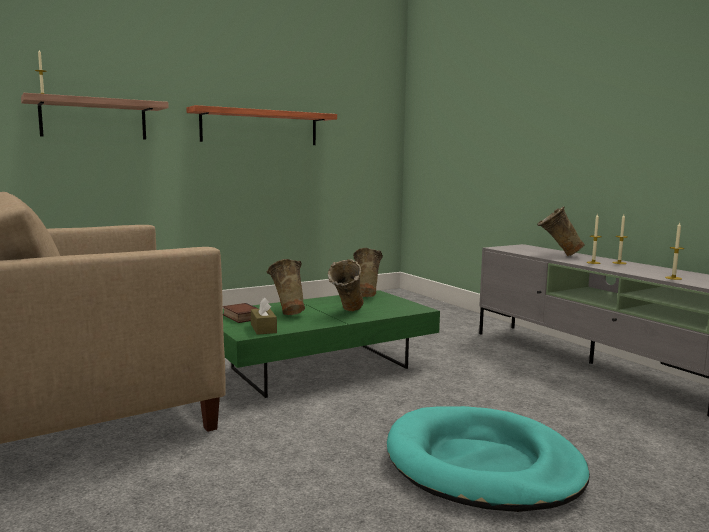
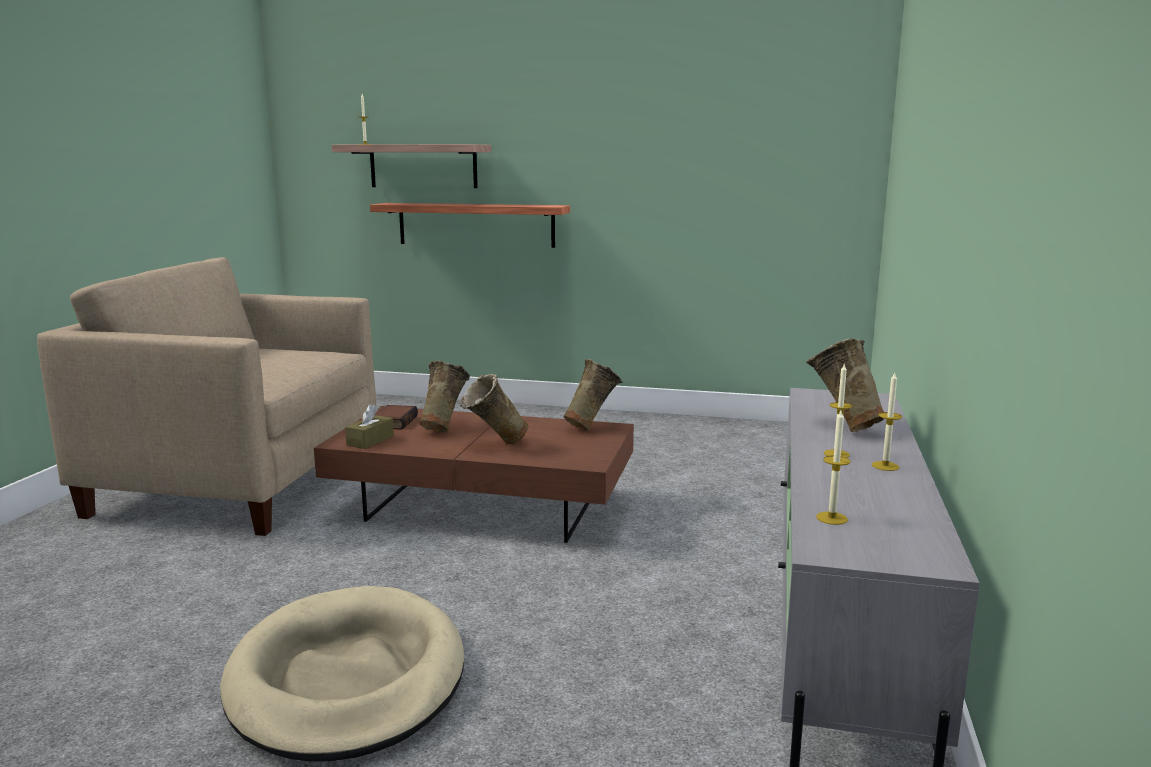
camera: 45 degrees right, 5 degrees up
(260, 127) = (624, 167): shelf -> shelf (476, 224)
(320, 368) = (483, 508): green coffee table -> brown coffee table
(482, 465) = (347, 679): turquoise dog bed -> beige dog bed

